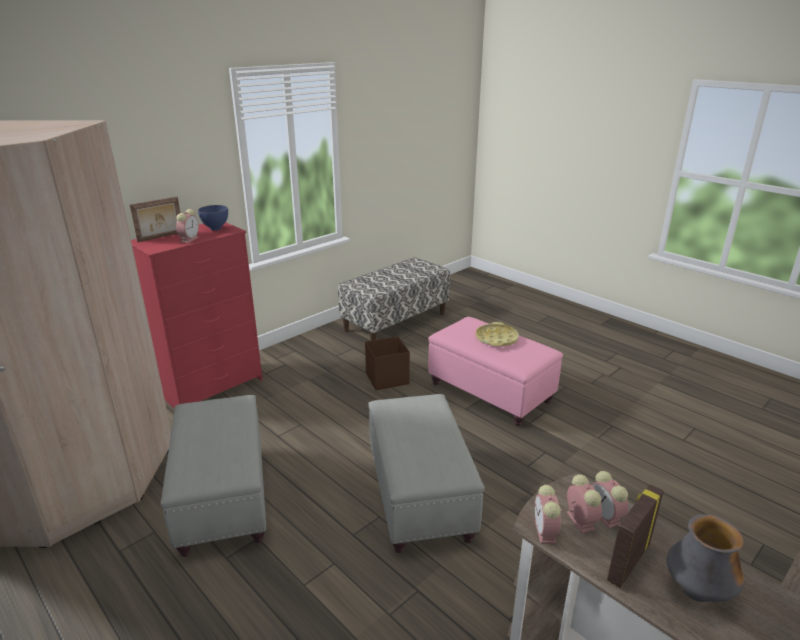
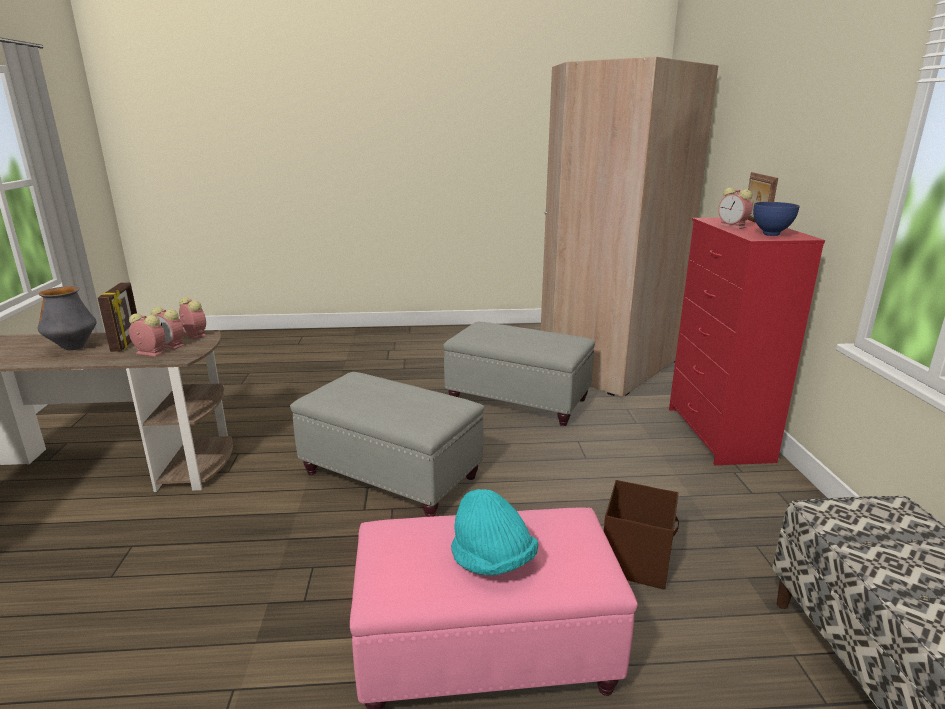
camera: 130 degrees right, 5 degrees down
(496, 339) = (492, 561): yellow tray -> turquoise hat

